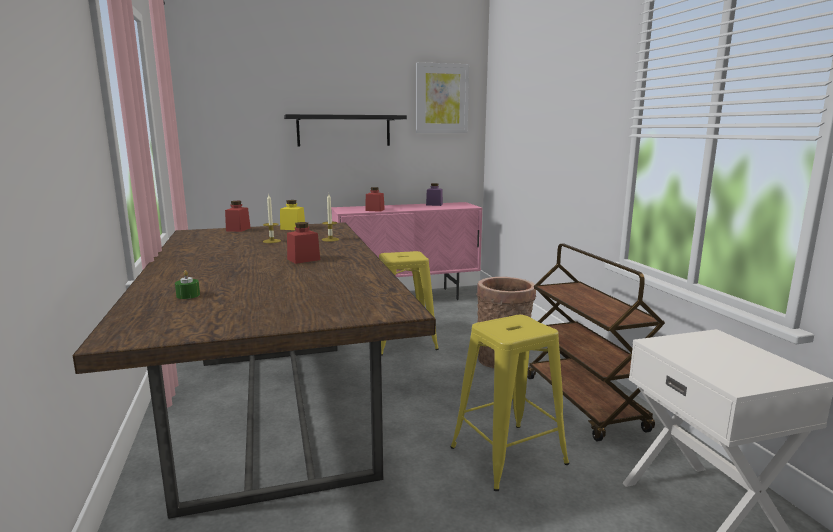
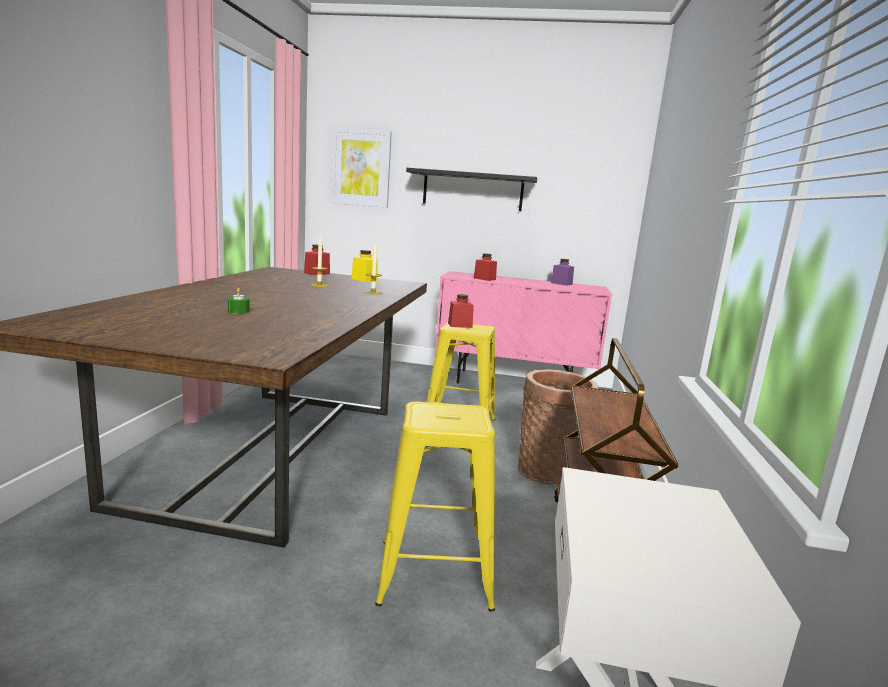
camera: 25 degrees right, 0 degrees up
(188, 295) = (144, 308): green candle -> green candle (238, 311)
(303, 259) = (305, 302): red jar -> red jar (460, 325)
(441, 98) = (591, 162): picture -> picture (361, 168)

